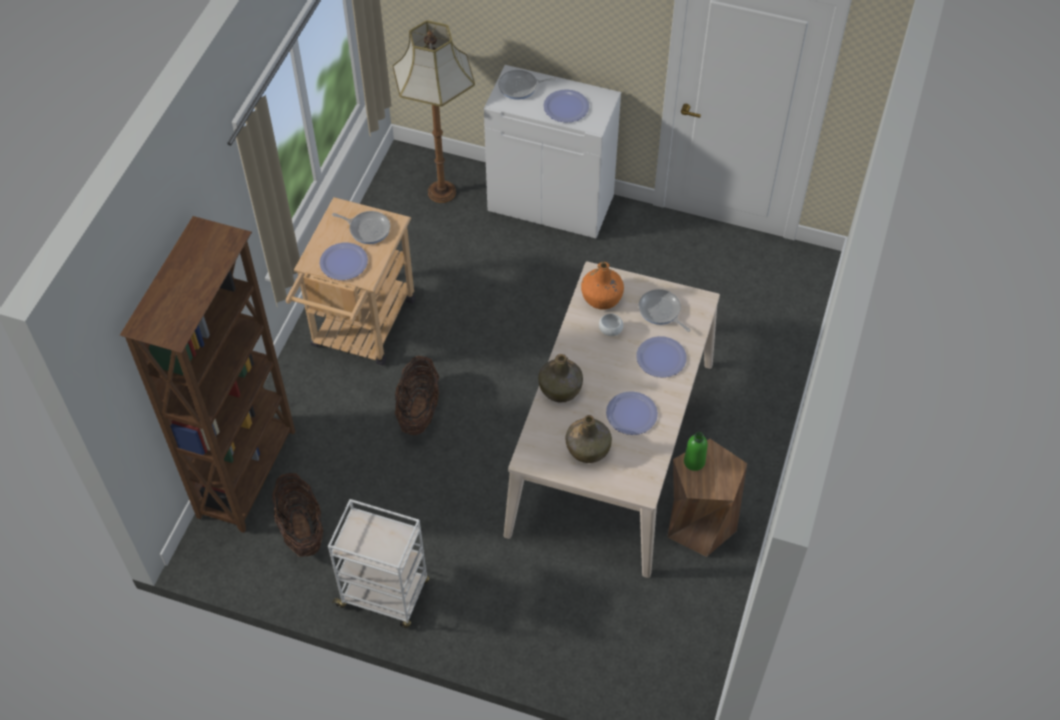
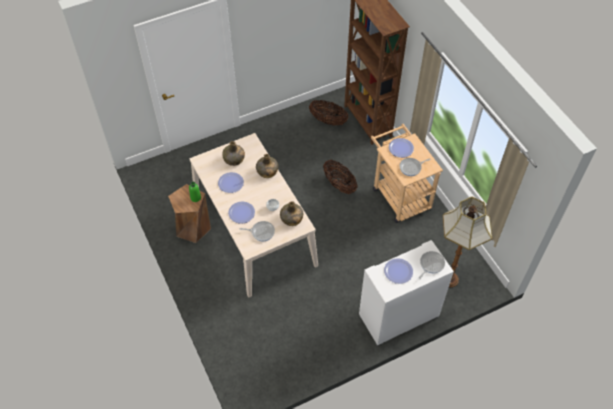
camera: 135 degrees right, 0 degrees up
(384, 594) = (277, 124): white cart -> none
(602, 297) = (291, 219): orange bottle -> green bottle

